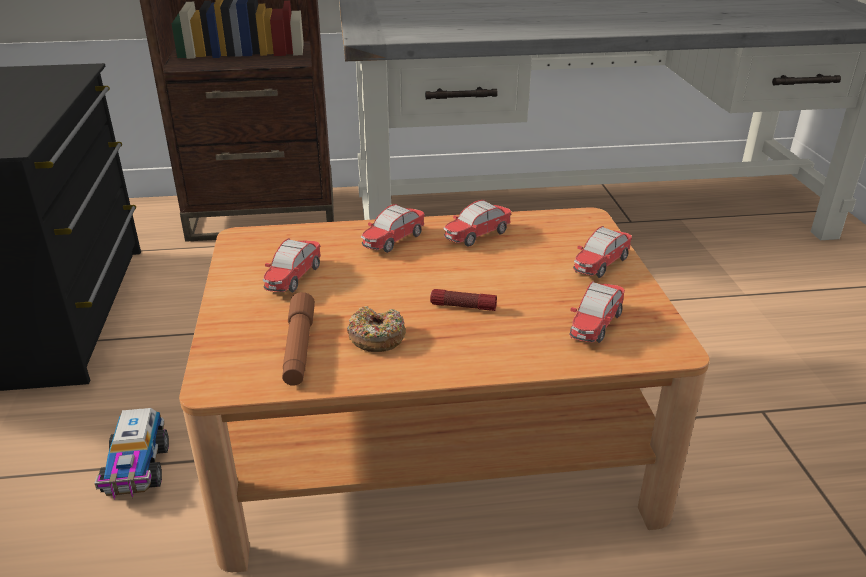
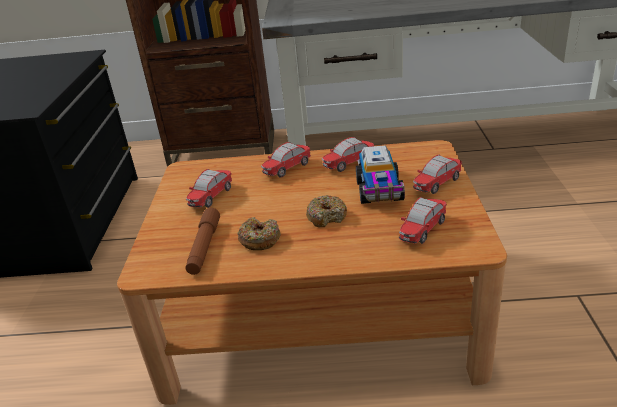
camera: 10 degrees right, 0 degrees up
(137, 470) = (114, 330): toy truck -> toy truck (379, 191)
(463, 307) = (327, 217): flashlight -> donut

